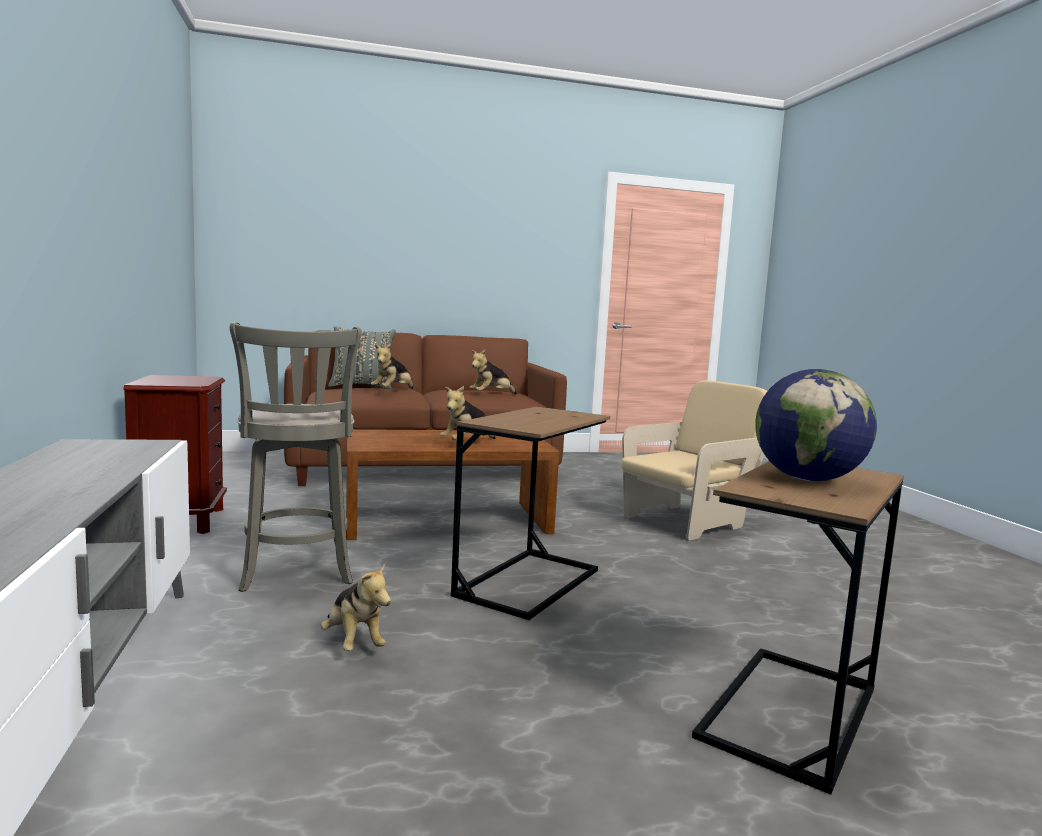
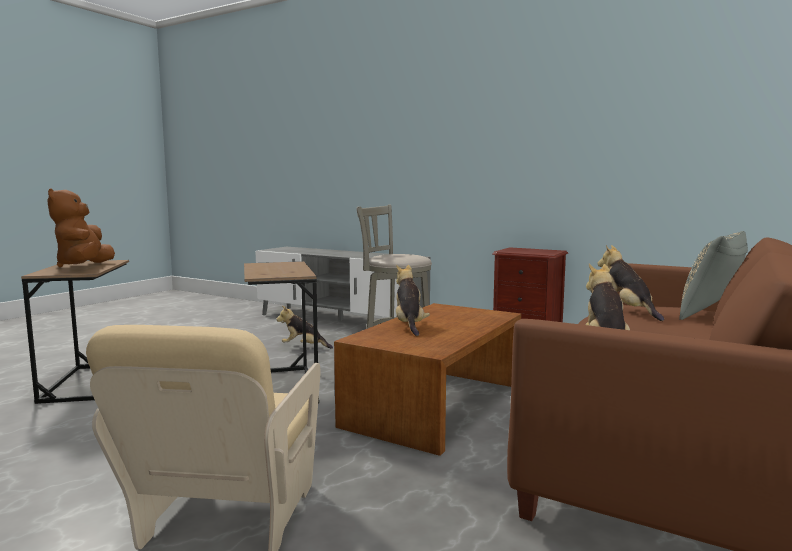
camera: 135 degrees right, 0 degrees up
(807, 479) = (84, 266): globe -> brown plush toy

